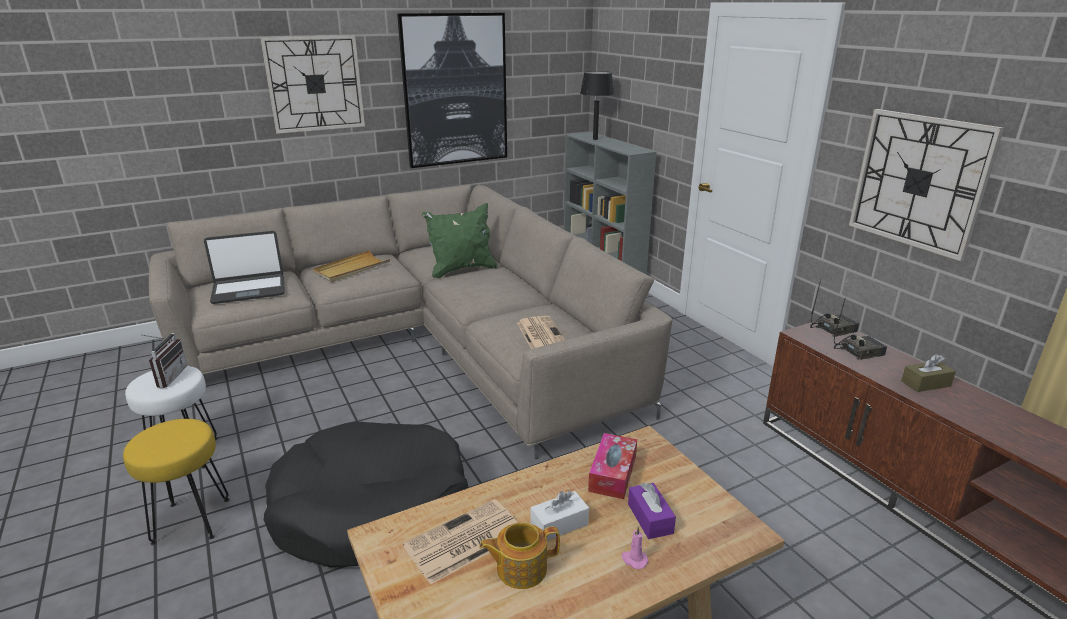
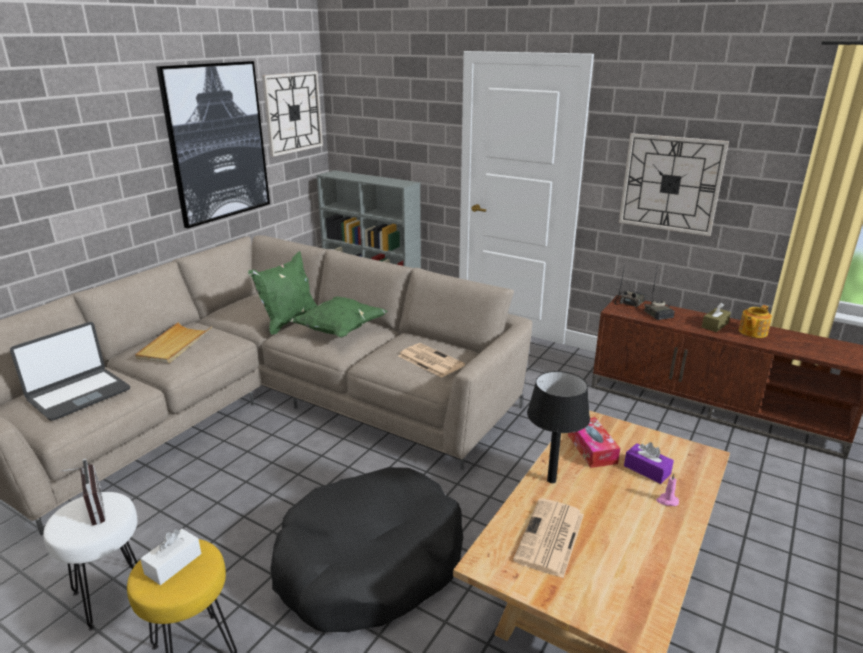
camera: 30 degrees left, 0 degrees up
(315, 84) = (80, 149): wall clock -> wall clock (293, 112)
(492, 288) = (340, 331): none -> green pillow
(520, 568) = (608, 538): teapot -> teapot (752, 332)
(559, 524) = (598, 498): white tissue box -> white tissue box (173, 564)
(595, 139) = (351, 176): black table lamp -> black table lamp (551, 480)
(858, 351) = (659, 314): radio -> radio turned 120 degrees clockwise

